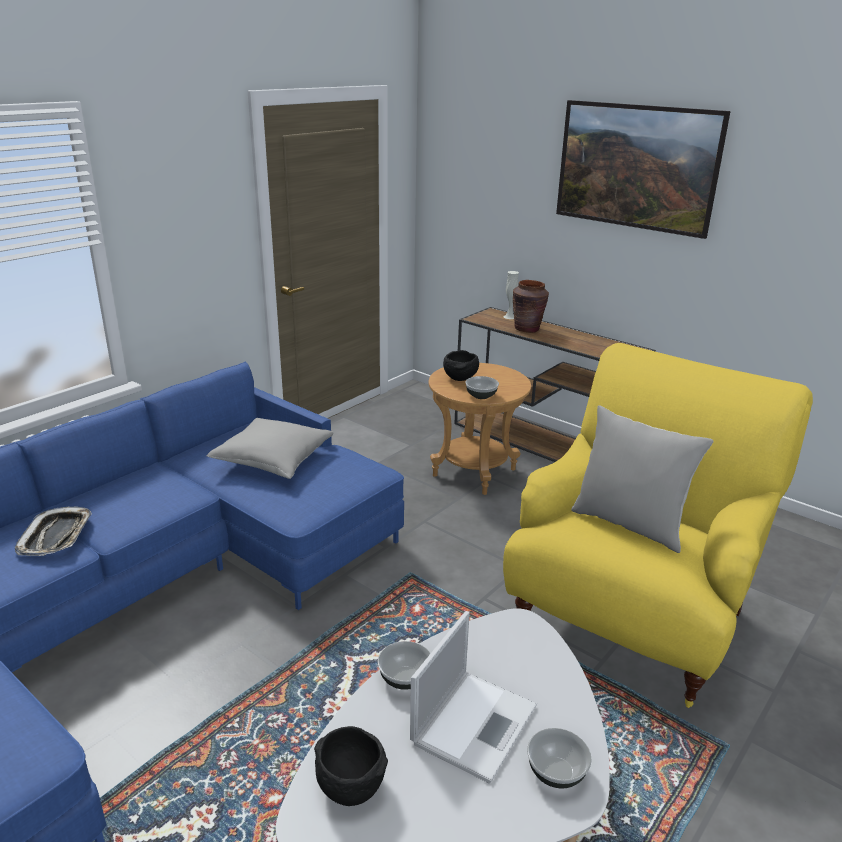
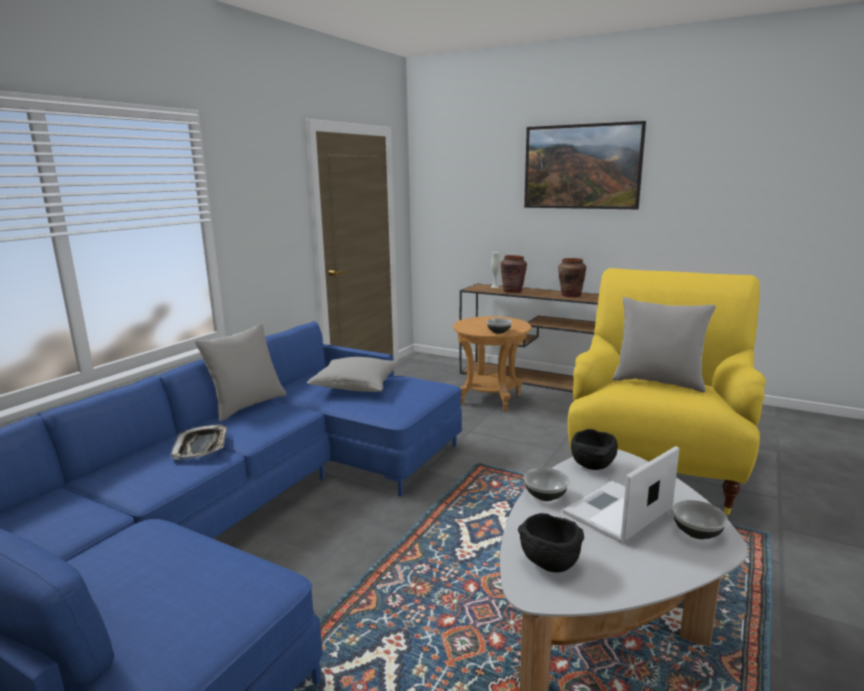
camera: 10 degrees left, 10 degrees down
(135, 475) = (247, 405): none -> grey pillow
(460, 379) = (477, 325): black bowl -> black bowl (593, 466)
(475, 722) = (616, 513): laptop -> laptop turned 150 degrees counterclockwise
(599, 347) = (570, 295): none -> brown vase

